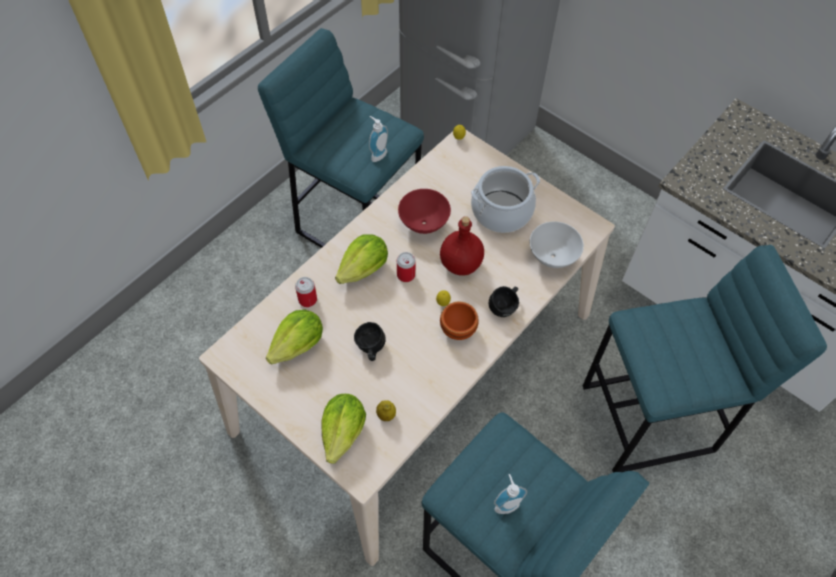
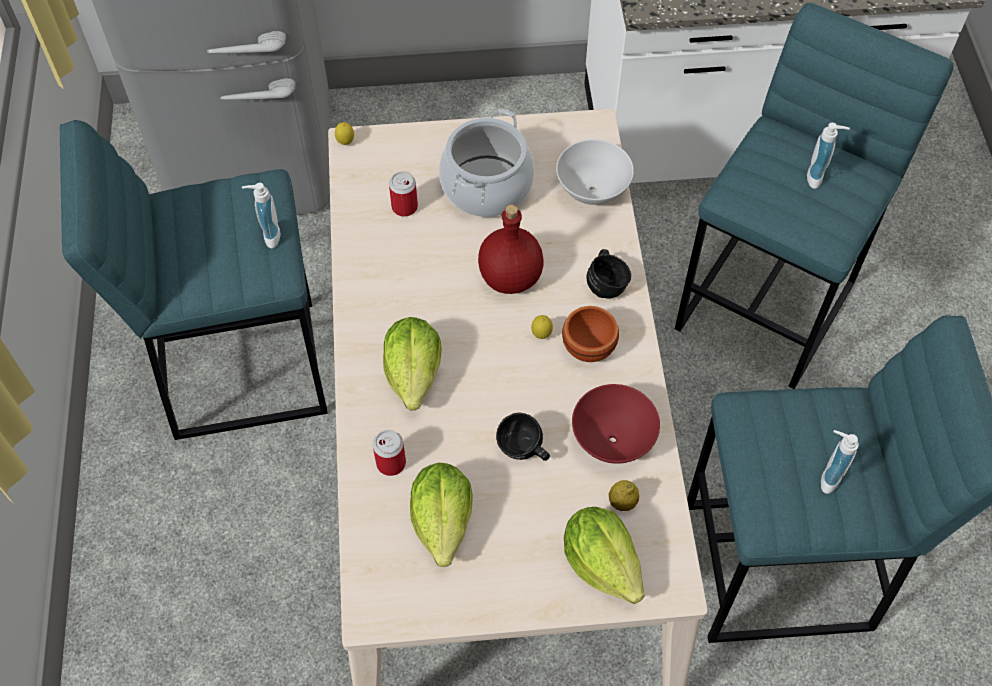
camera: 45 degrees left, 0 degrees up
(406, 275) = (467, 339): can -> can (404, 207)
(423, 224) = (420, 268): red bowl -> red bowl (613, 441)
(694, 353) = (818, 177): none -> soap dispenser

